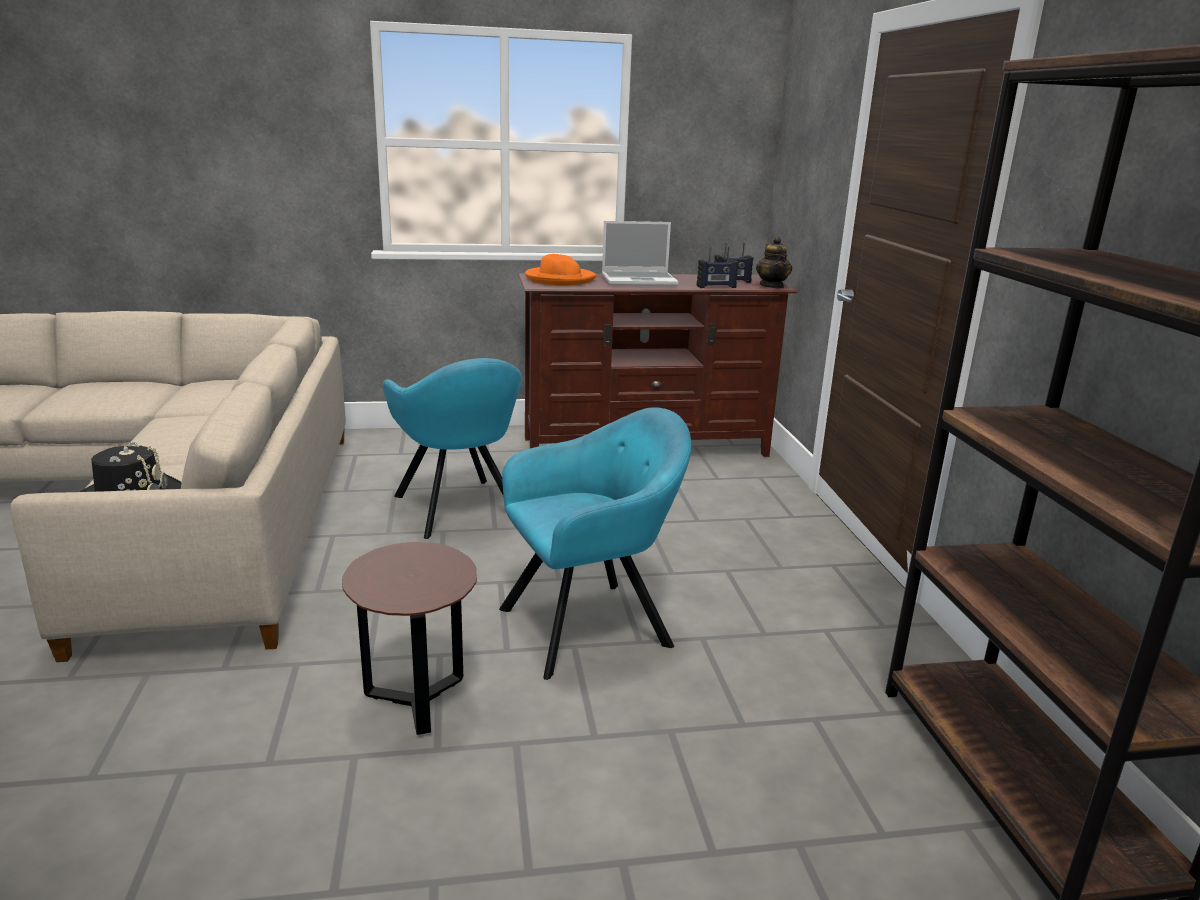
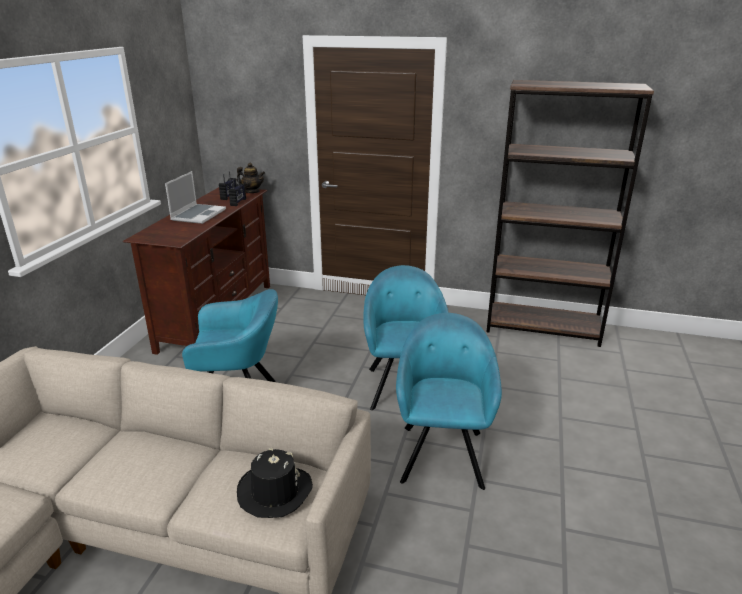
camera: 65 degrees left, 5 degrees up
(417, 702) = (442, 452): brown side table -> turquoise armchair
(559, 279) = (164, 233): orange hat -> none

